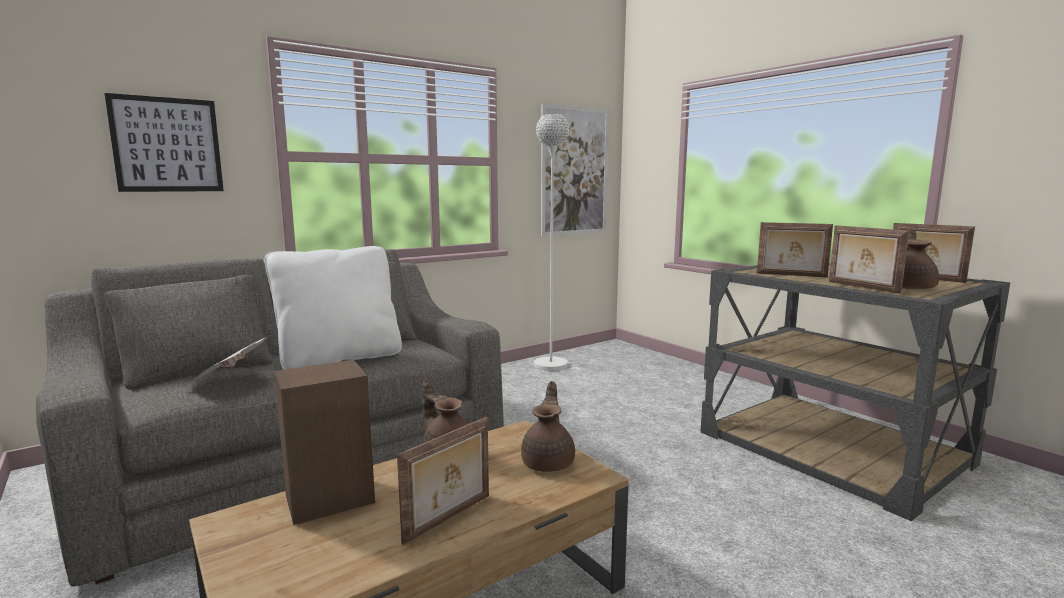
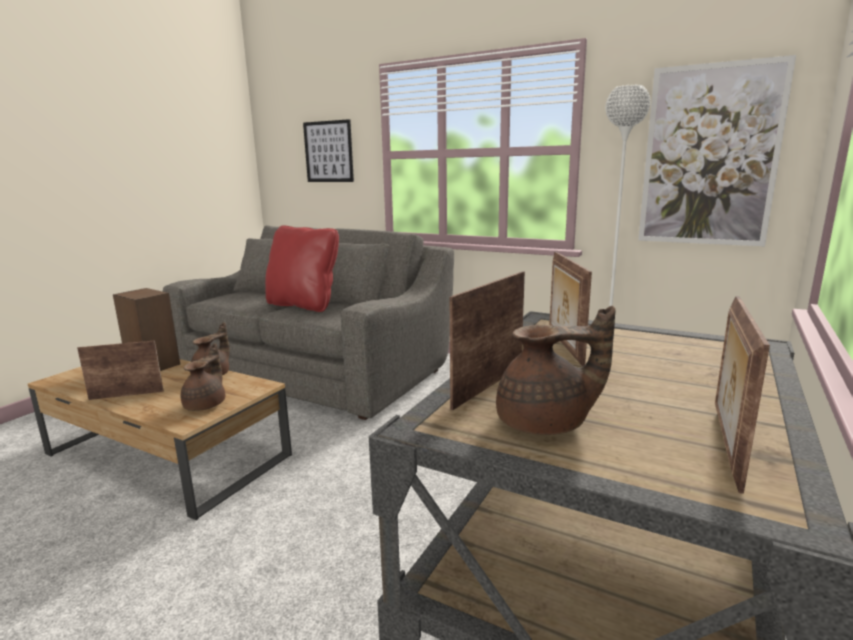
camera: 65 degrees right, 5 degrees up
(229, 381) = (242, 299): newspaper -> none
(340, 359) = (304, 305): white pillow -> red pillow
(449, 518) = (127, 394): picture frame -> picture frame turned 150 degrees clockwise
(549, 462) = (207, 404): brown teapot -> brown teapot turned 60 degrees counterclockwise

